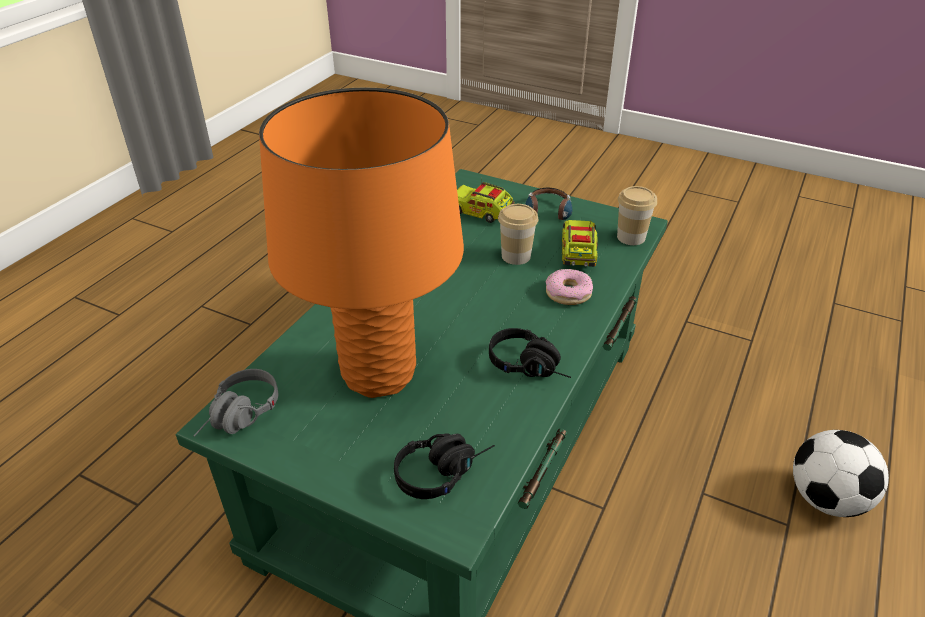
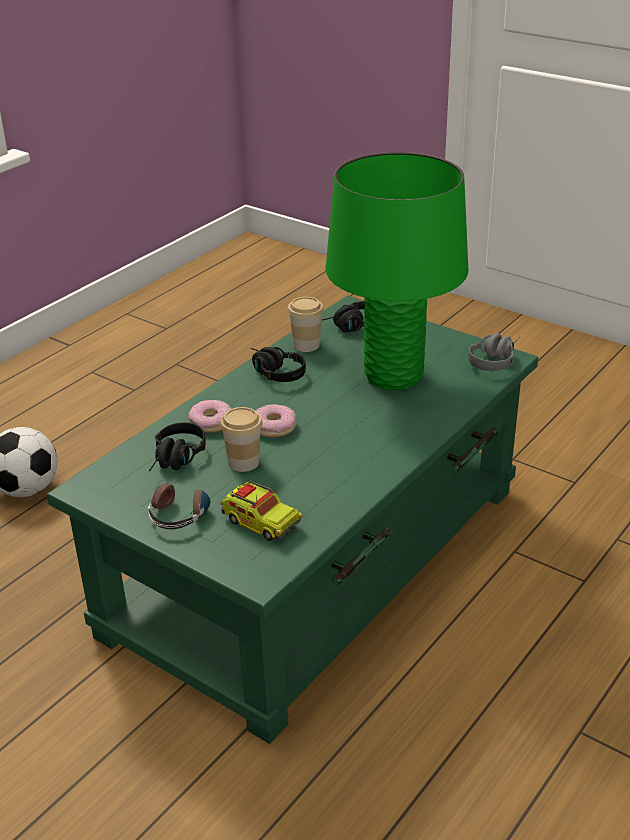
camera: 170 degrees left, 5 degrees down
(379, 374) = (393, 377): orange table lamp -> green table lamp
(502, 293) = (273, 427): none -> donut
(578, 253) = (176, 460): toy truck -> black headphones
(631, 237) = (107, 473): cup -> cup (306, 345)

